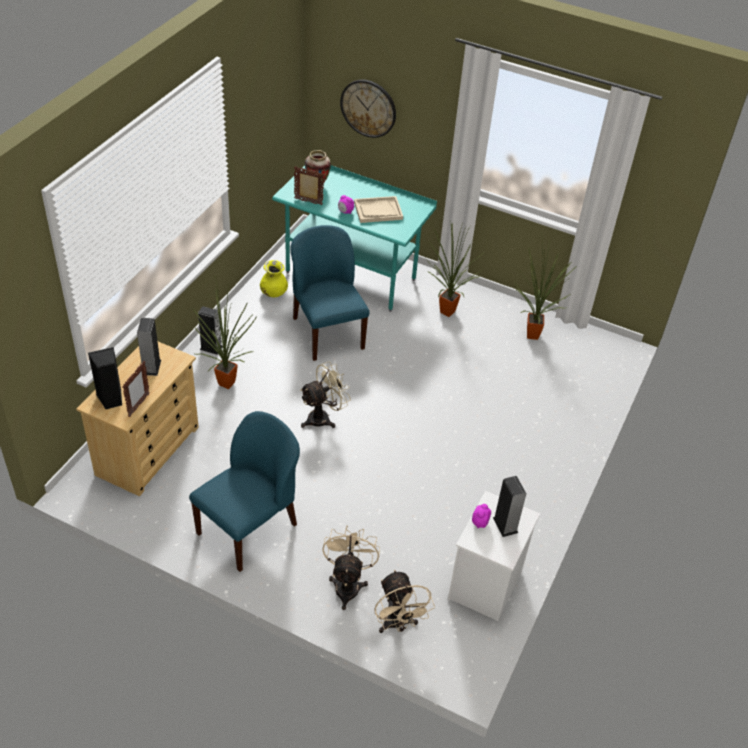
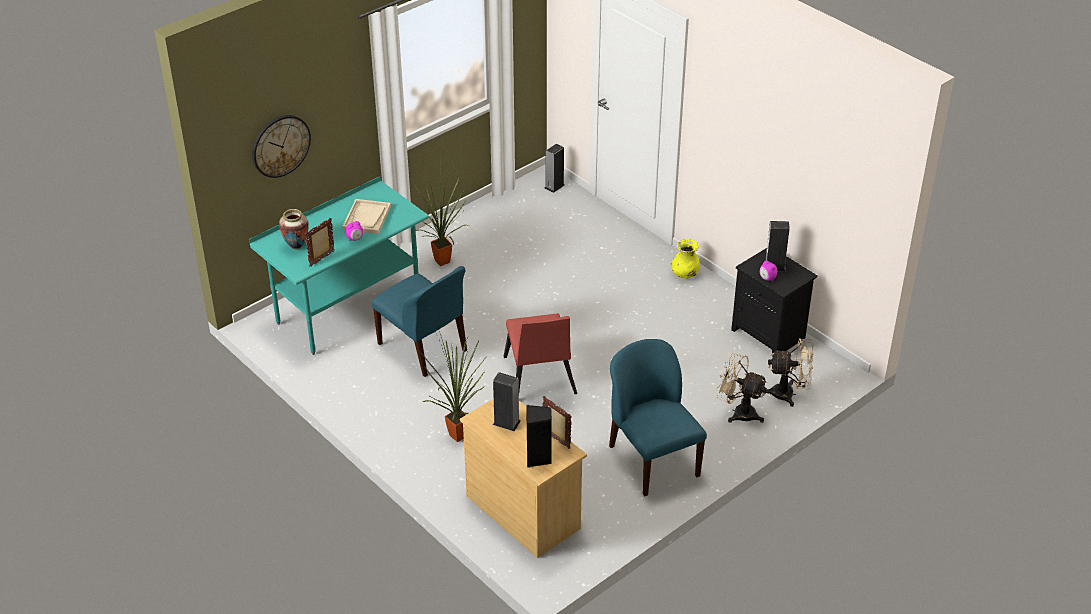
camera: 65 degrees left, 5 degrees down
(211, 347) = (398, 436): speaker -> speaker (554, 186)
(273, 293) = (340, 372): yellow vase -> yellow vase (685, 274)
(323, 417) = (539, 379): beige fan -> red chair
(327, 332) = (424, 348): blue chair -> blue chair turned 135 degrees counterclockwise
(486, 586) = (770, 334): white nightstand -> black nightstand
(532, 333) = (502, 219): potted plant -> none

